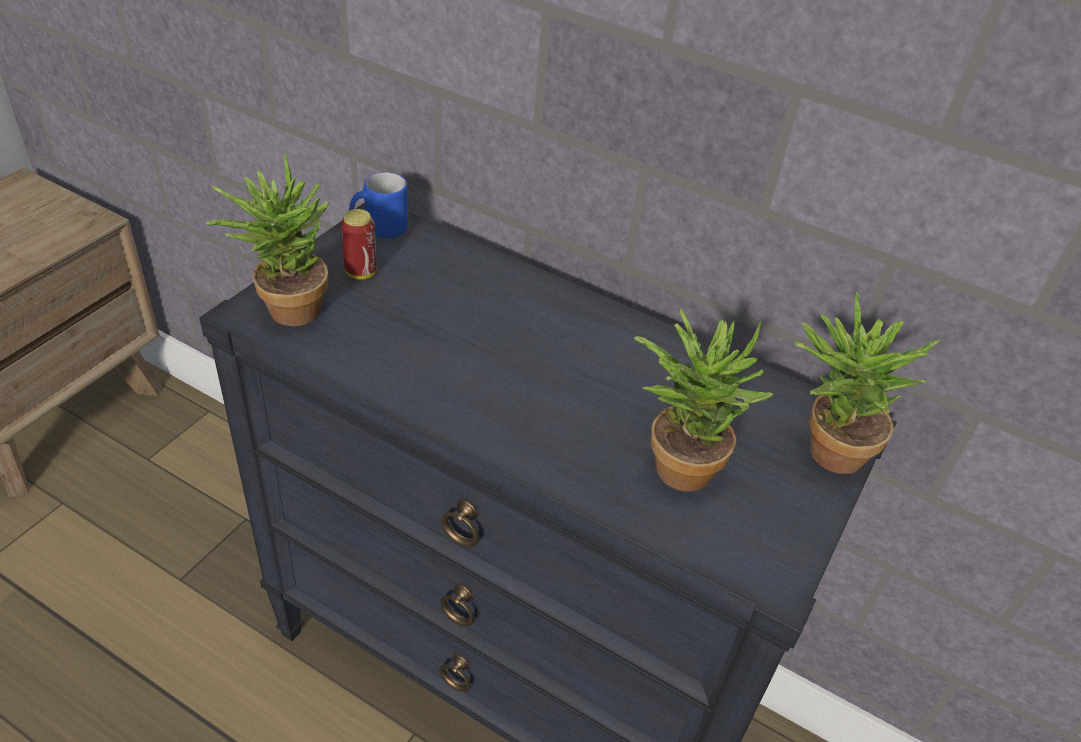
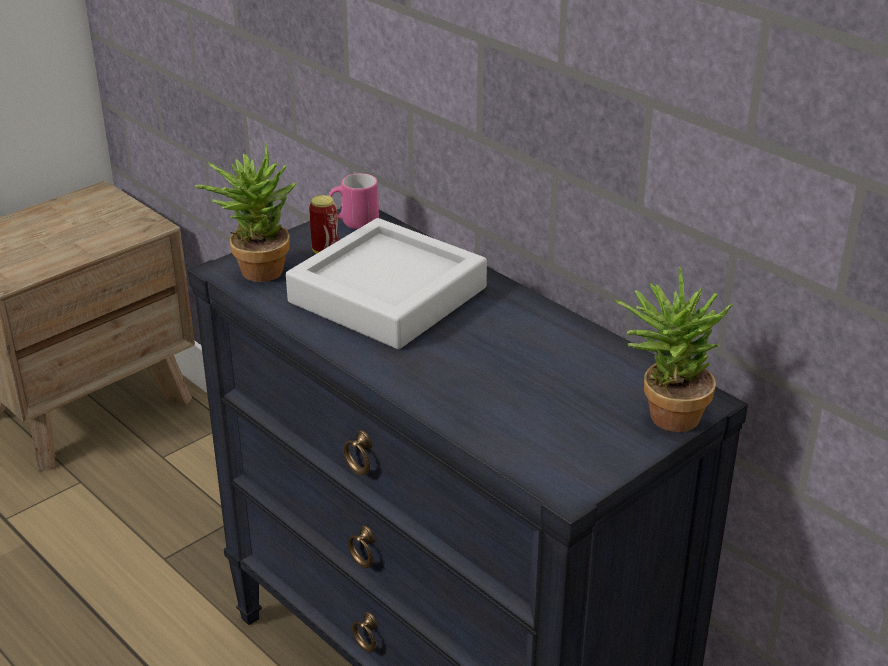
camera: 20 degrees right, 10 degrees down
(379, 230) = (353, 223): blue mug -> pink mug
(457, 326) = (387, 295): none -> grey tray
(679, 460) = (530, 404): potted plant -> none

